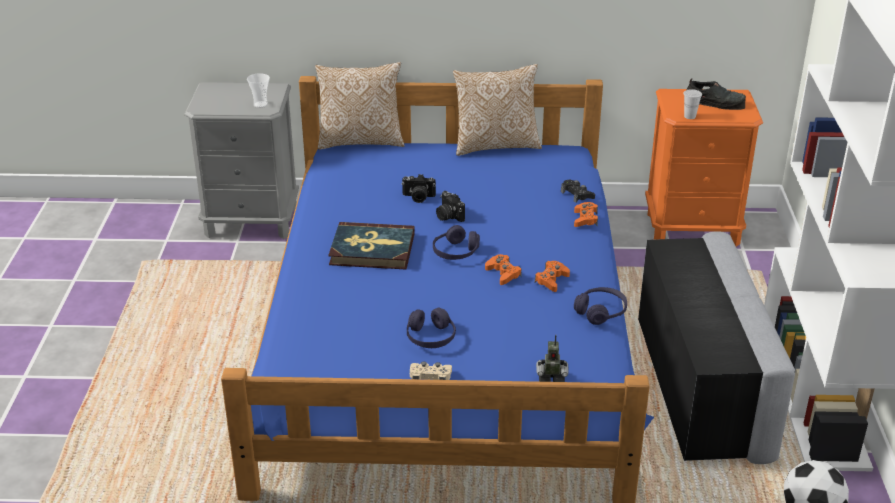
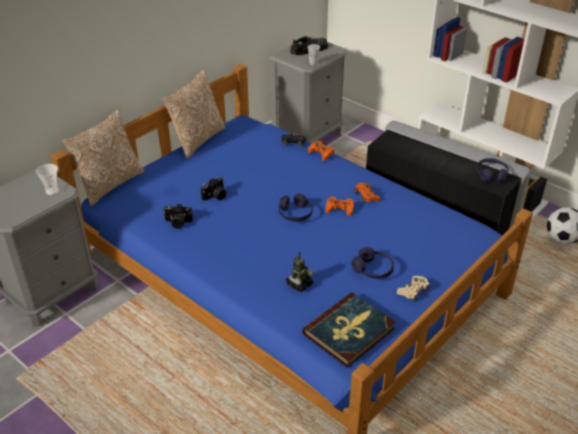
camera: 50 degrees left, 5 degrees up
(372, 249) = (249, 244): book -> book (349, 332)
(448, 216) = (252, 196): camera -> camera (178, 223)
(551, 381) = (461, 247): toy robot -> toy robot (299, 284)
(600, 312) = (416, 196): purple headphones -> purple headphones (491, 175)
(693, 229) = (308, 137): orange nightstand -> grey nightstand

